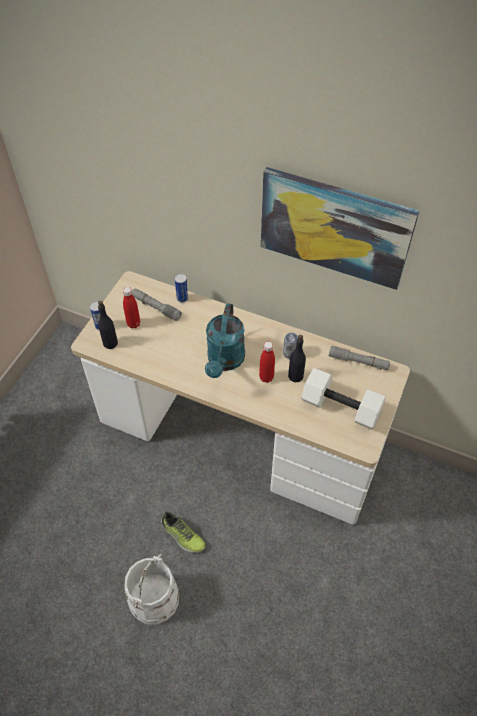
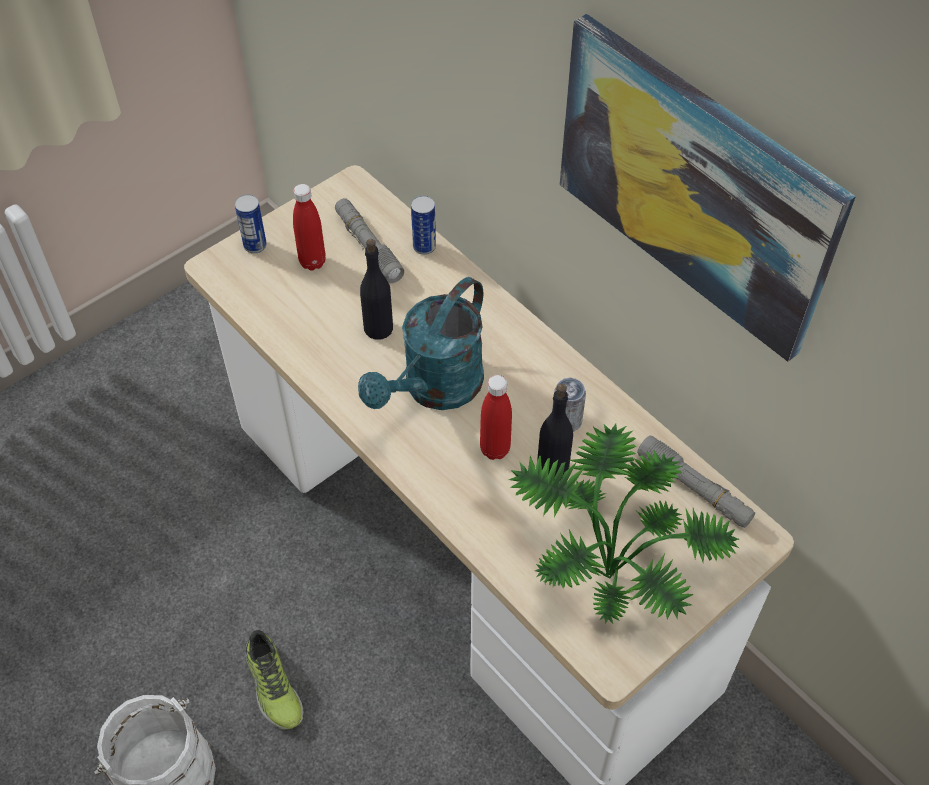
camera: 25 degrees right, 0 degrees up
(110, 343) = (253, 281): black bottle -> black bottle (378, 328)
(342, 407) = (610, 564): white dumbbell -> potted plant

